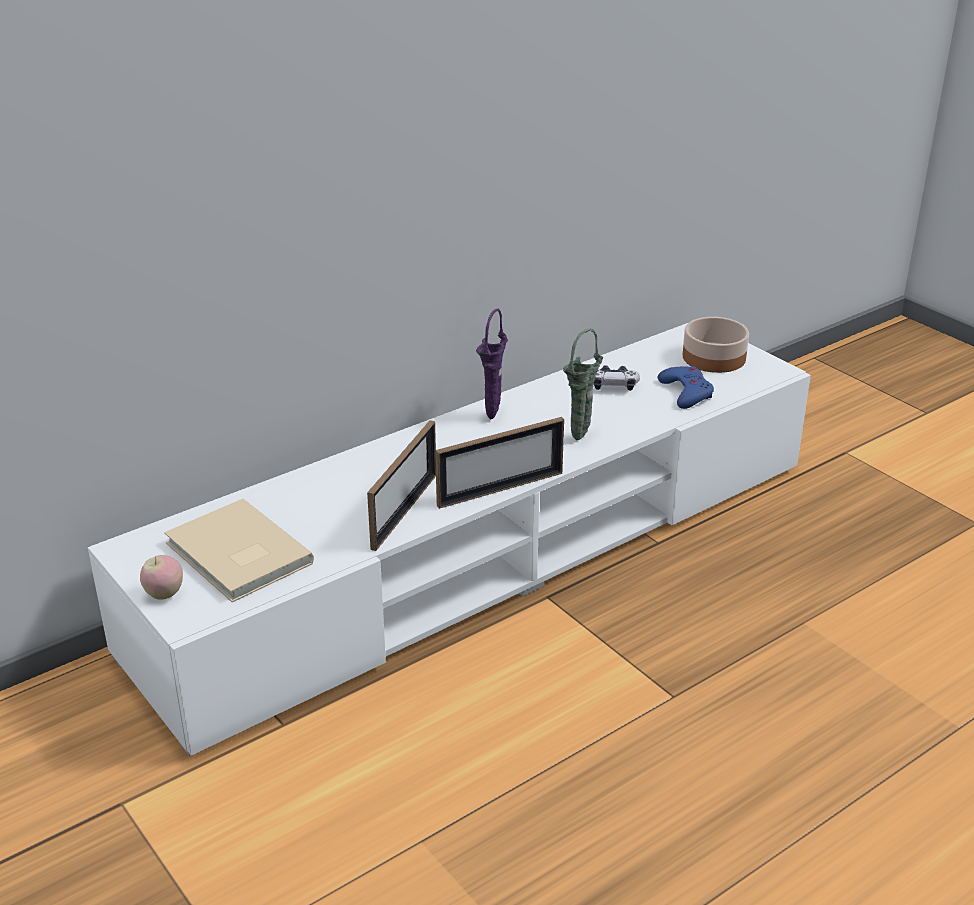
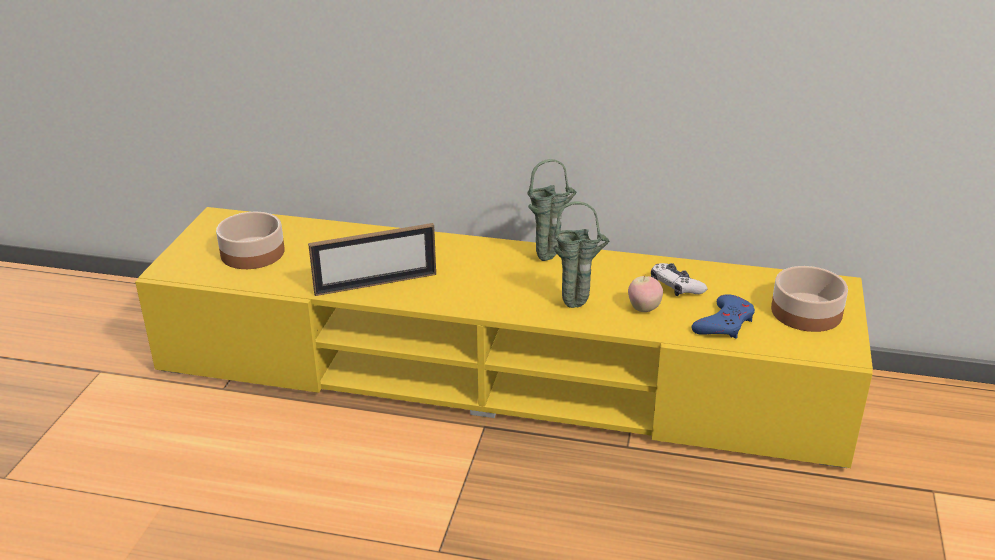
camera: 50 degrees right, 0 degrees up
(164, 594) = (185, 251): apple -> apple (644, 309)
(237, 555) = (251, 253): beige book -> bowl
(488, 554) = (499, 374): white tv stand -> yellow tv stand
(493, 415) = (550, 259): purple vase -> green vase
(500, 489) = (454, 306): picture frame -> none

